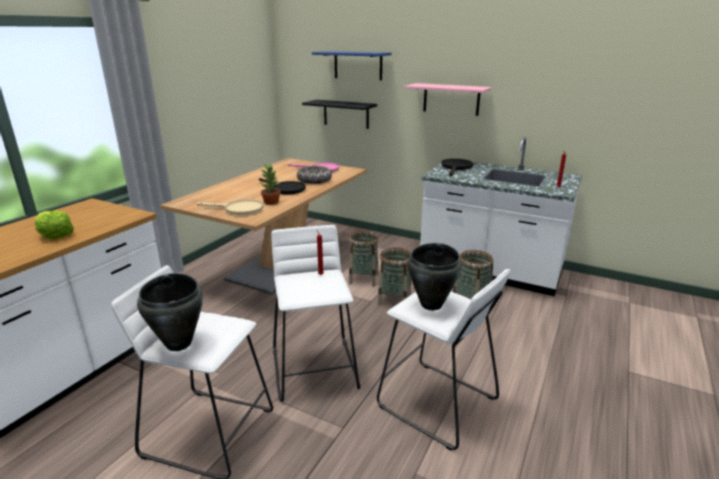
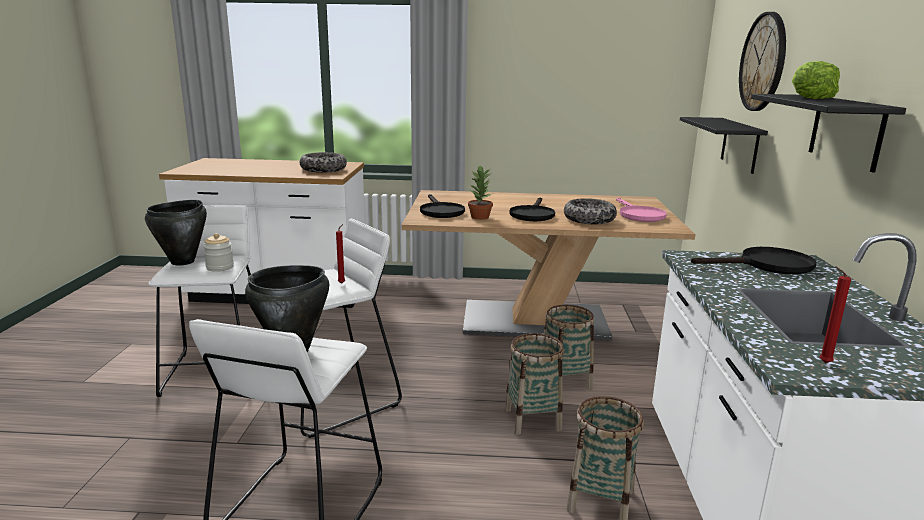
camera: 65 degrees right, 5 degrees down
(55, 235) = (273, 170): lettuce -> lettuce (809, 98)
(98, 215) = (323, 170): none -> bowl
(223, 323) = (220, 267): none -> jar
(238, 209) = (440, 211): beige frying pan -> black frying pan
(358, 65) = (763, 62): blue shelf -> wall clock
(451, 99) = (846, 131): pink shelf -> black shelf

